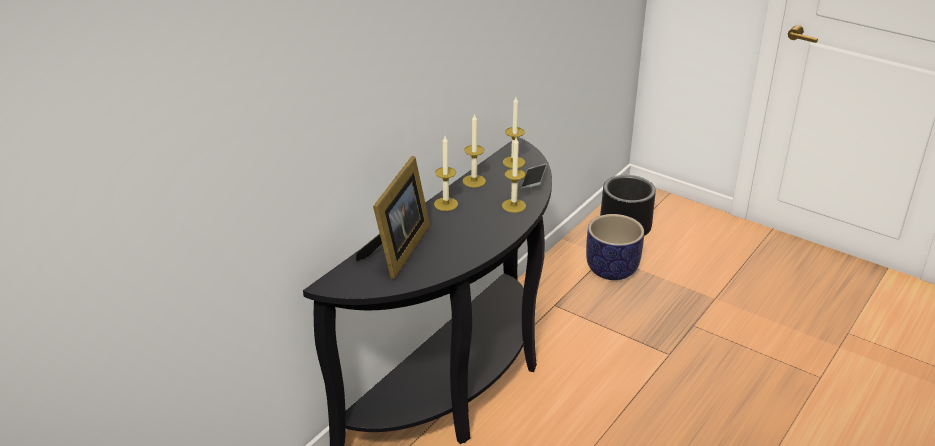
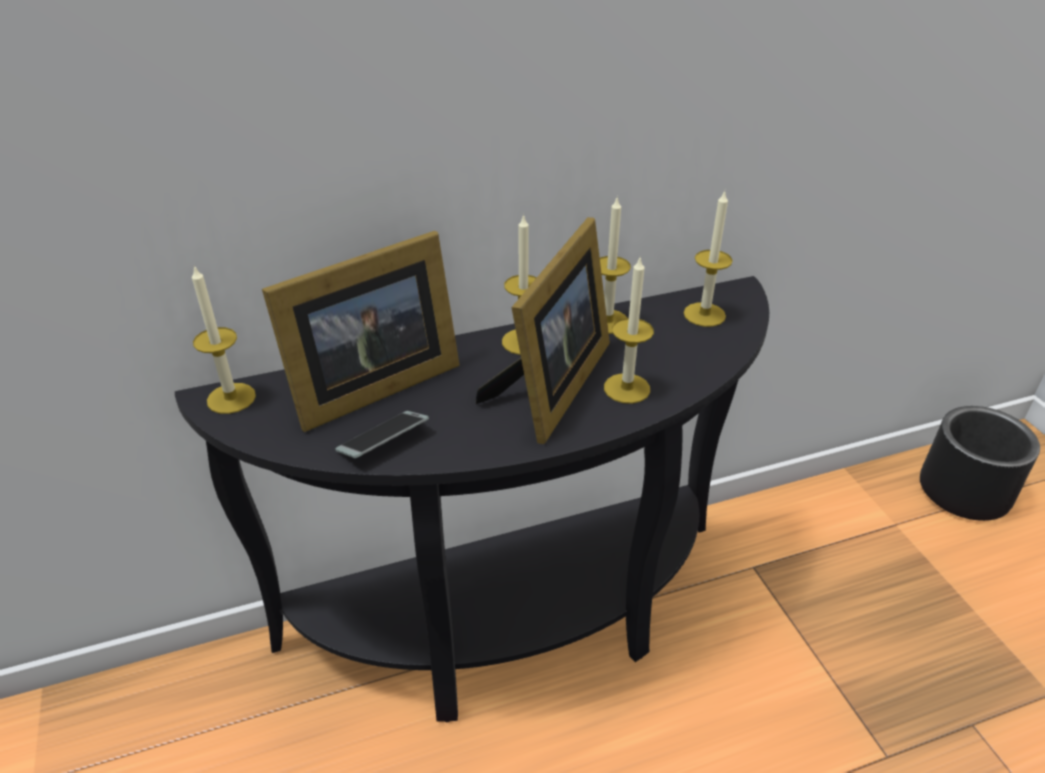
camera: 35 degrees right, 5 degrees up
(337, 281) = (231, 398): none -> candle
(481, 218) = (552, 387): none -> picture frame
(533, 180) = (707, 357): phone -> phone (383, 441)
(612, 269) = (891, 551): planter -> none

